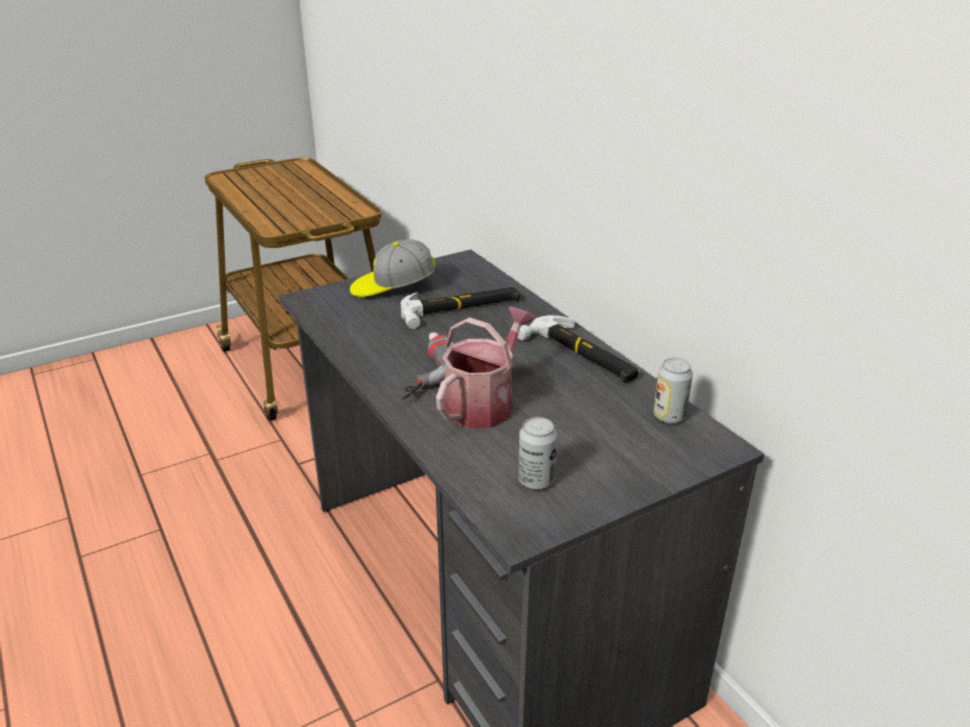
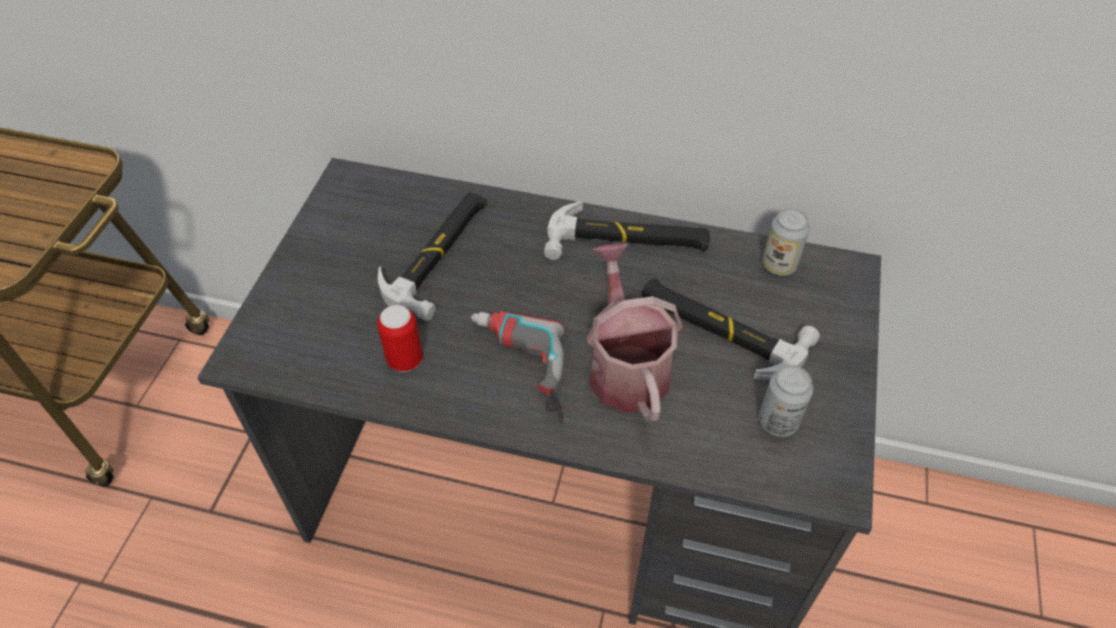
camera: 45 degrees left, 20 degrees up
(374, 337) = (405, 360): none -> can
(393, 287) = (324, 272): cap -> none
(574, 421) = (721, 328): none -> hammer

